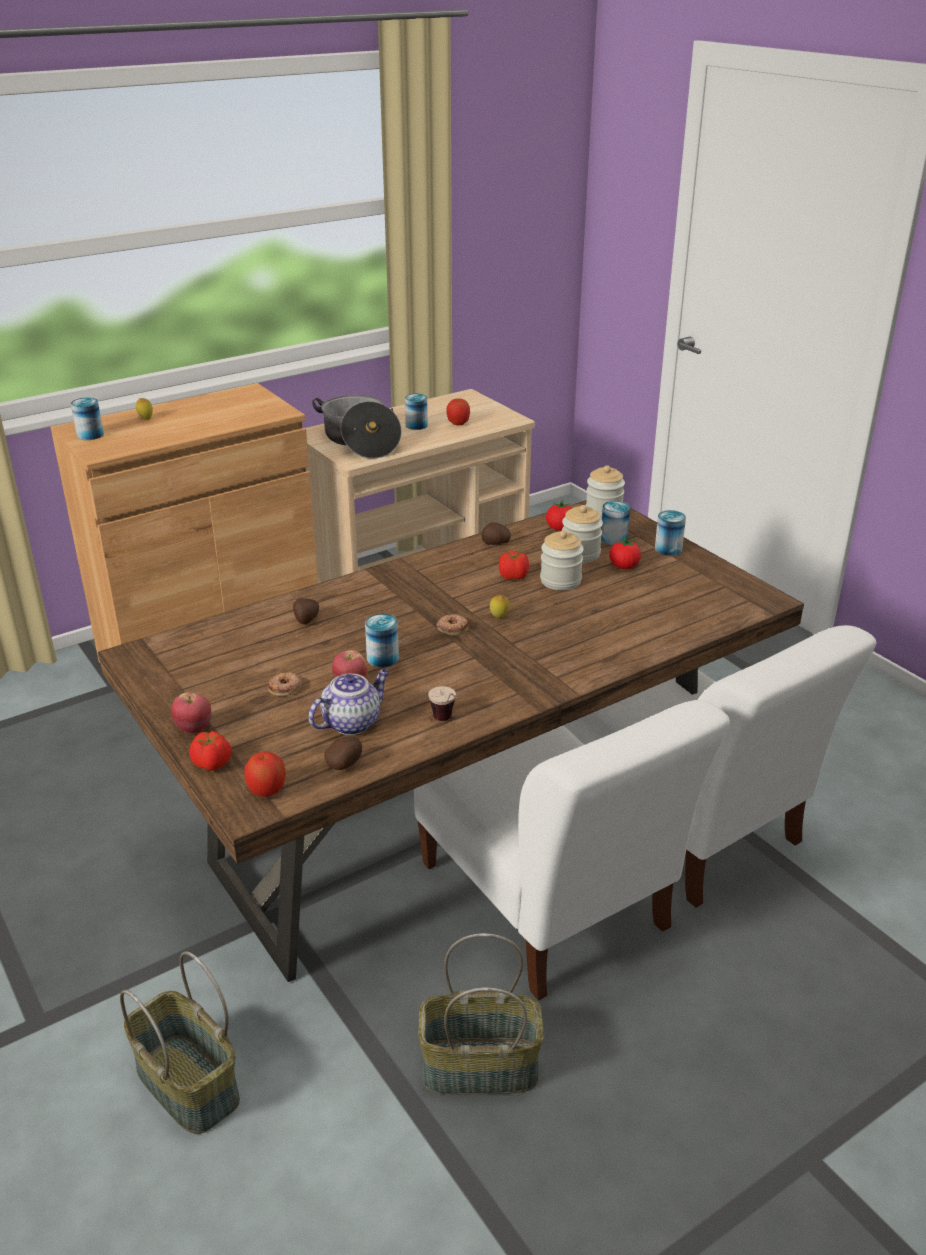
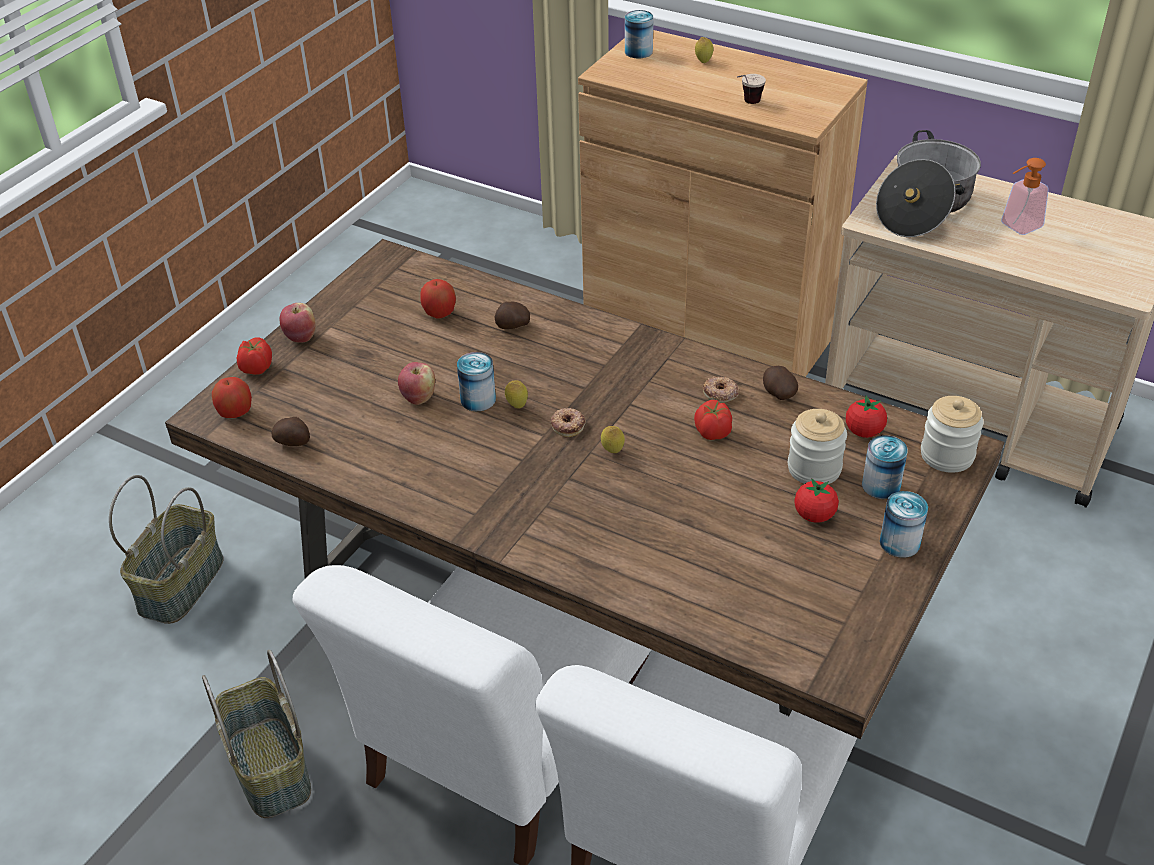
camera: 65 degrees right, 10 degrees up
(285, 688) = (390, 361): donut -> donut (720, 393)
(352, 722) = (359, 421): teapot -> none
(408, 643) = (517, 406): none -> lemon
(416, 425) = (1016, 227): can -> soap dispenser
(447, 722) = (393, 481): cup -> cup (747, 104)
(458, 423) = (1062, 254): apple -> apple (439, 313)
(560, 581) = (733, 472): jar -> none

